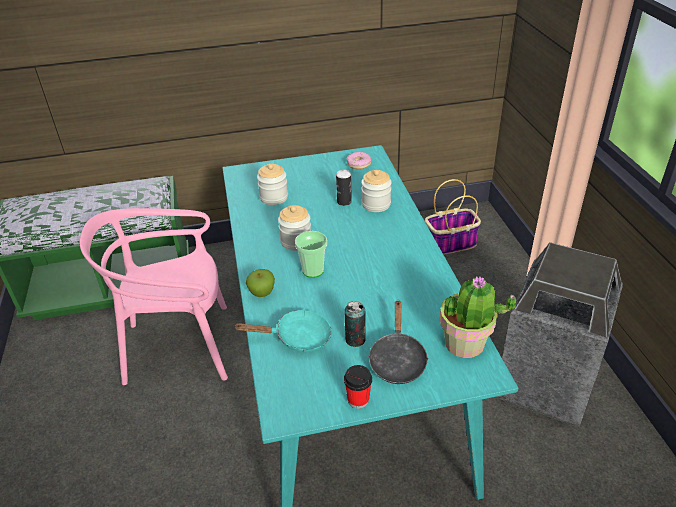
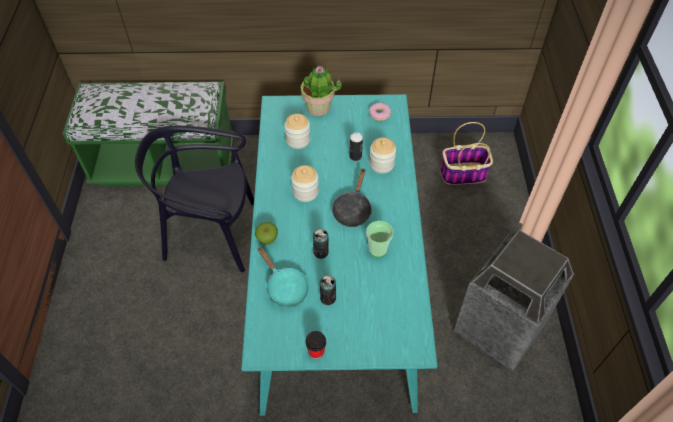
camera: 10 degrees right, 15 degrees up
(179, 347) = (212, 234): pink chair -> black chair
(297, 338) = (285, 287): turquoise frying pan -> turquoise frying pan turned 45 degrees clockwise
(313, 270) = (312, 225): cup -> cup (378, 249)
(332, 295) = (321, 252): none -> can
(397, 359) = (354, 323): black frying pan -> black frying pan (352, 209)
(465, 344) = (410, 319): potted plant -> potted plant (318, 107)

